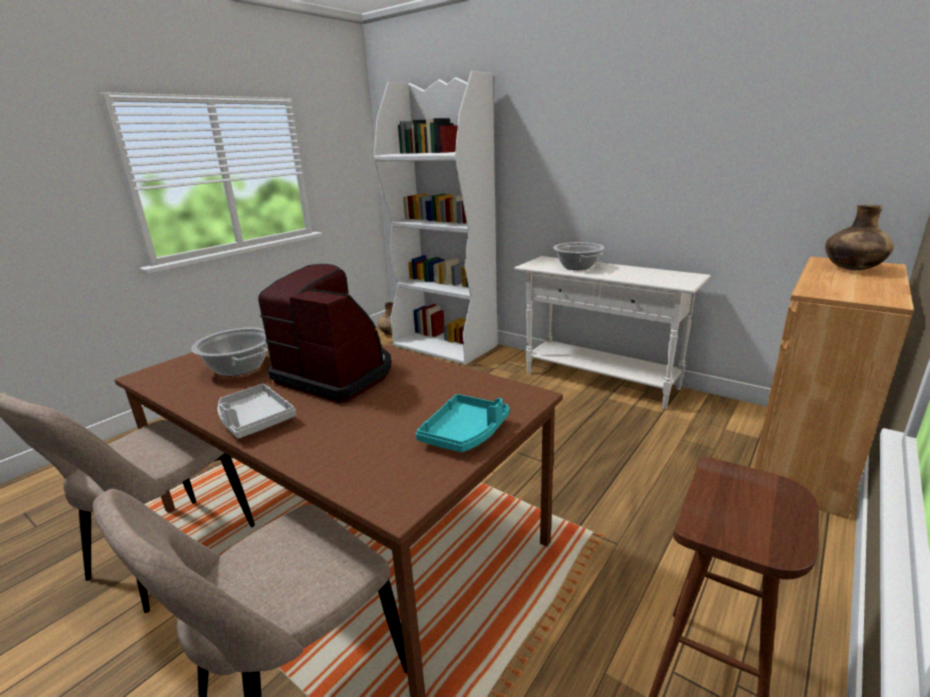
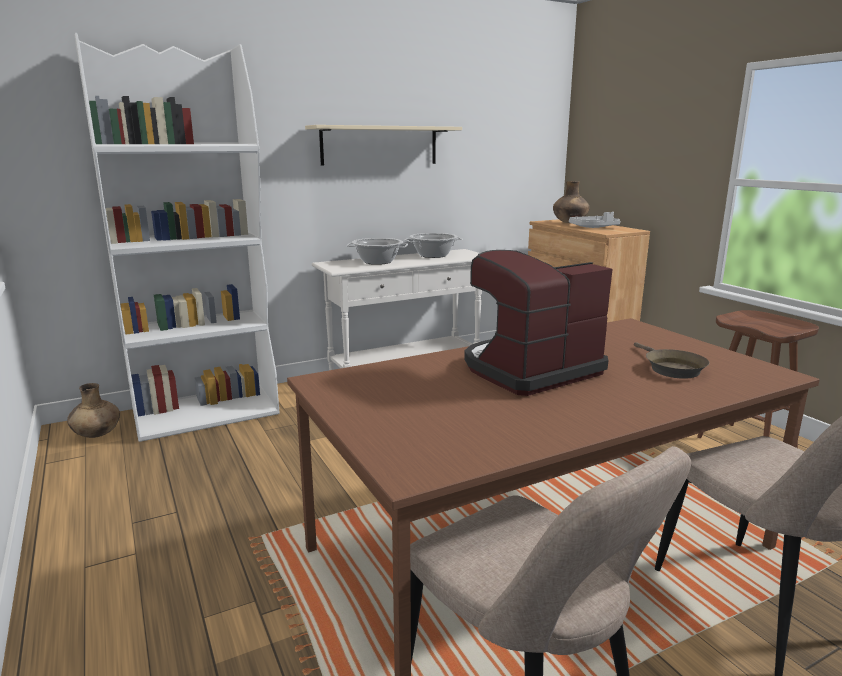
camera: 65 degrees left, 5 degrees down
(238, 368) = (454, 412): cooking pot -> cooking pot (433, 255)
(254, 420) = (621, 409): grey tray -> grey tray (594, 227)
(377, 432) = (671, 368): none -> brown frying pan
(465, 433) = (683, 347): turquoise tray -> none
(616, 149) = (380, 145): none -> beige shelf

